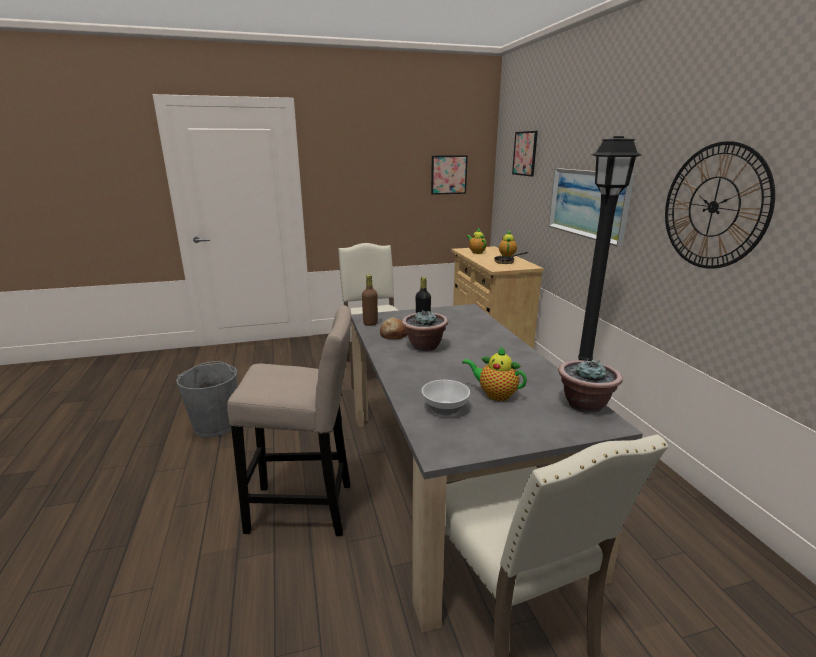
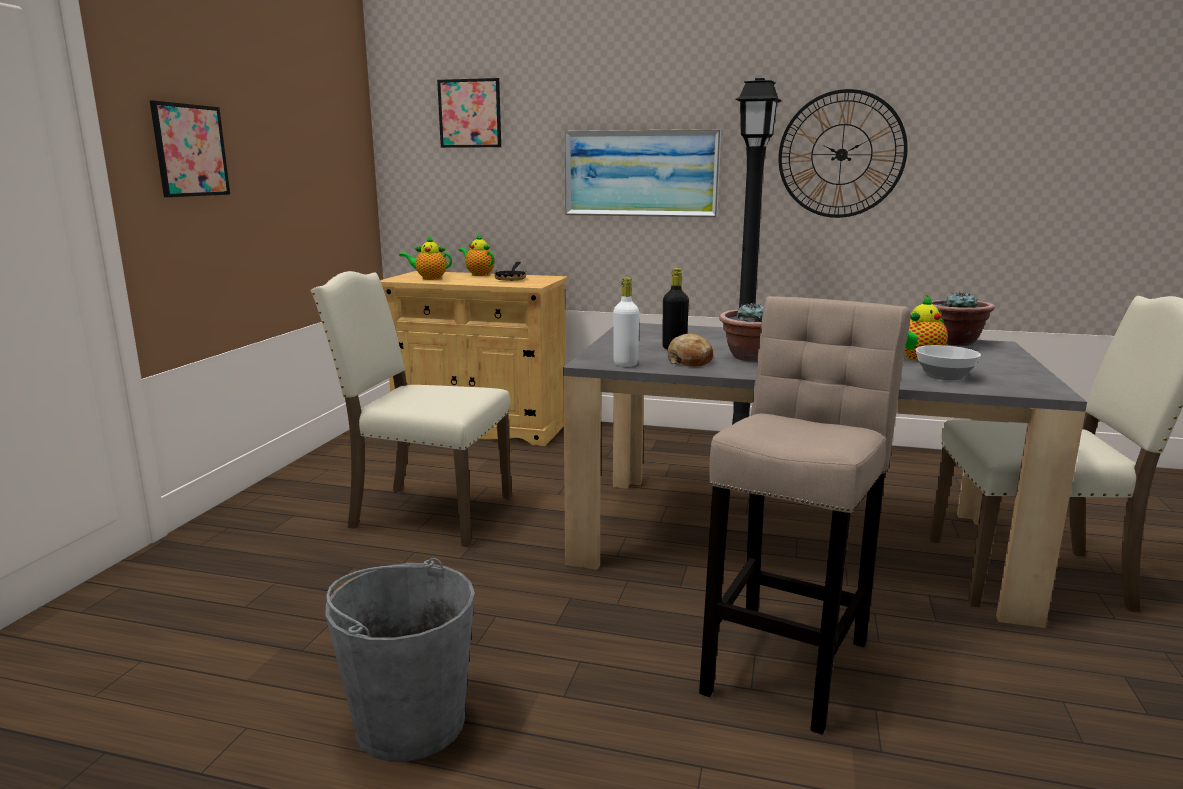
camera: 60 degrees left, 5 degrees down
(370, 323) = (625, 364): brown bottle -> white bottle
(448, 175) = (328, 150): picture -> picture (190, 150)

